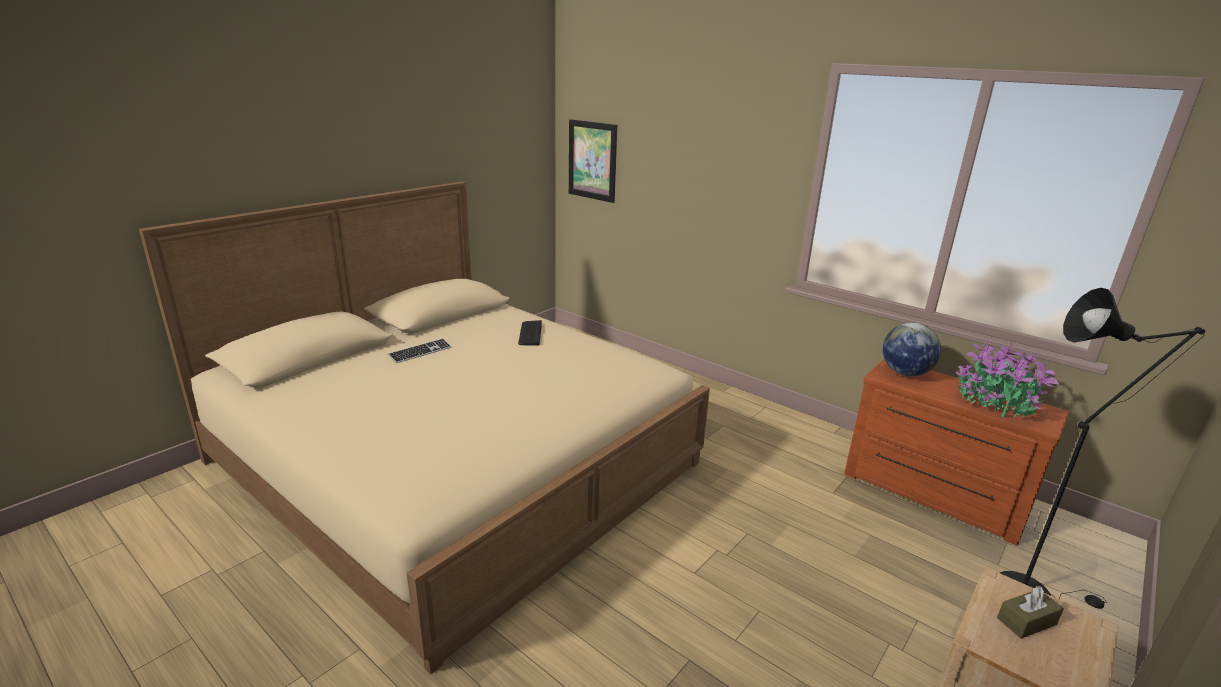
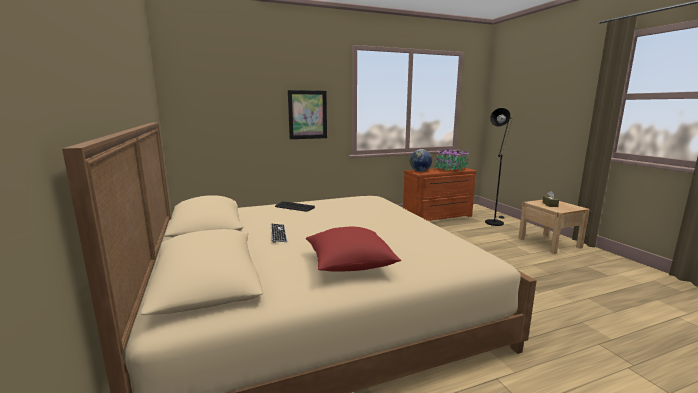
camera: 60 degrees left, 10 degrees down
(344, 411) = (350, 264): none -> red pillow
(592, 160) = (200, 109): picture -> picture (307, 114)

